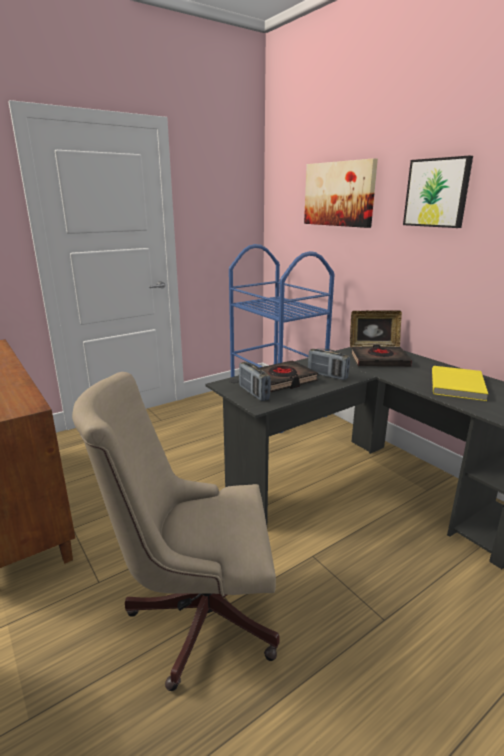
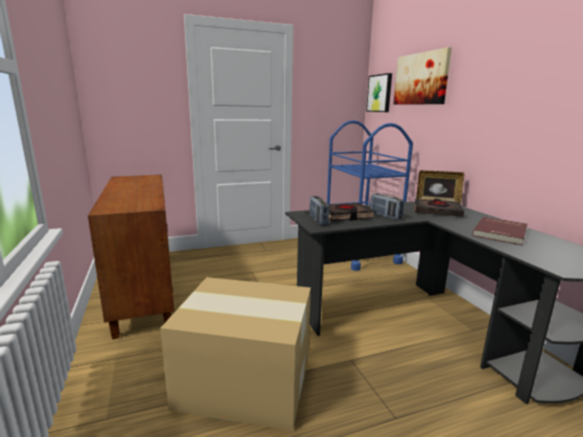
camera: 15 degrees right, 5 degrees down
(196, 613) = (243, 380): beige office chair -> cardboard box
(437, 193) = (498, 71): picture -> picture (380, 93)
(458, 385) = (501, 233): yellow book -> red book

